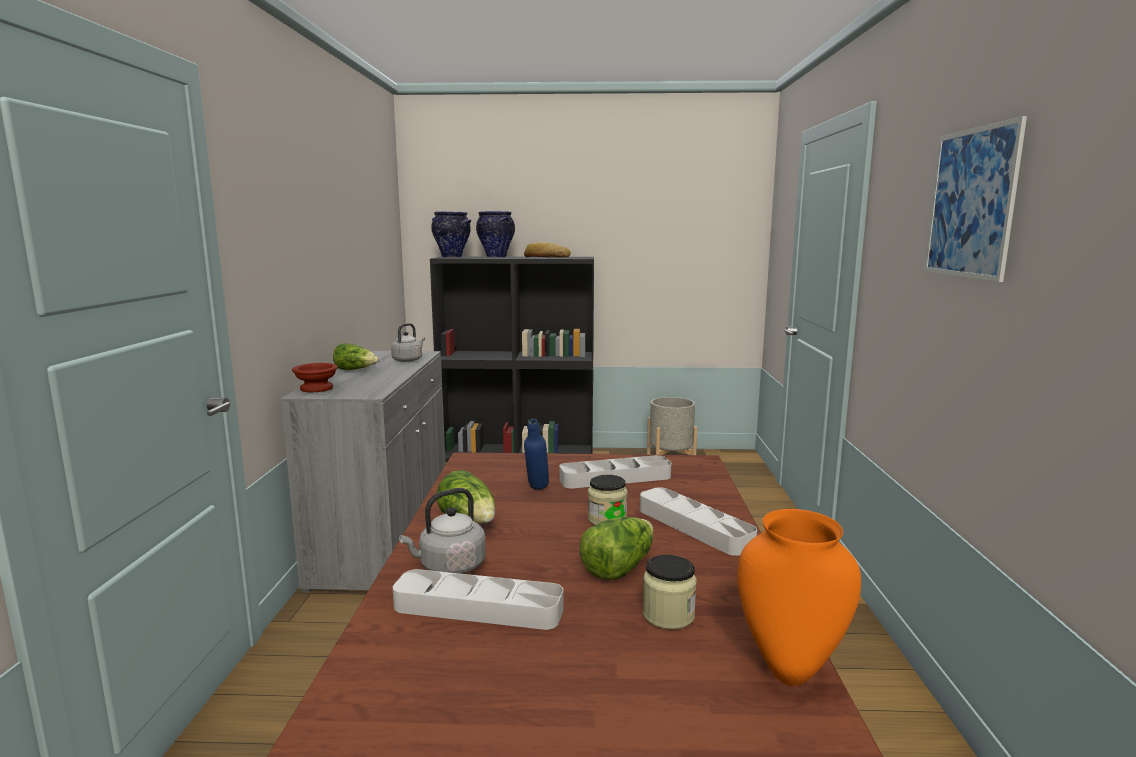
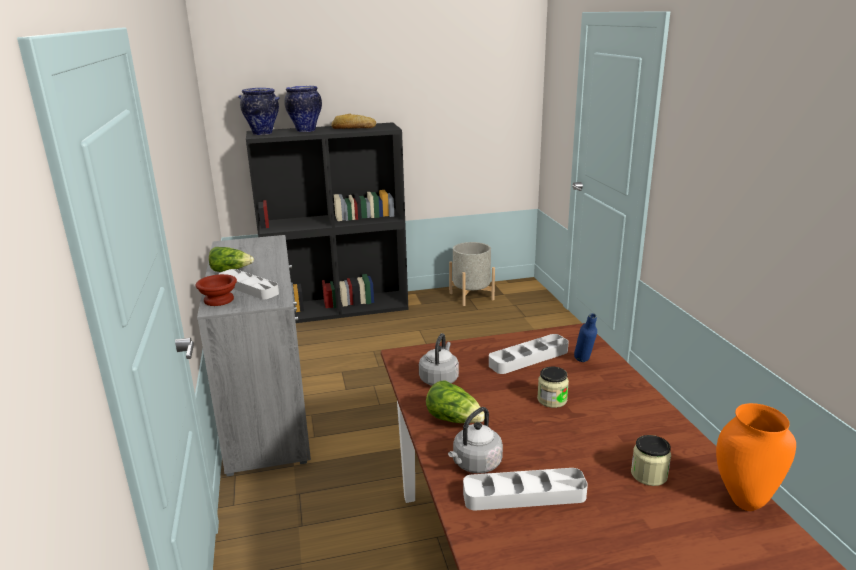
camera: 15 degrees left, 10 degrees up
(408, 360) = (267, 251): grey kettle -> grey kettle (439, 379)
(536, 490) = (480, 380): blue bottle -> blue bottle (584, 363)
(618, 567) = (590, 441): lettuce -> none
(694, 526) = (615, 396): grey tray -> grey tray (248, 288)
(971, 203) = (771, 125): picture -> none

